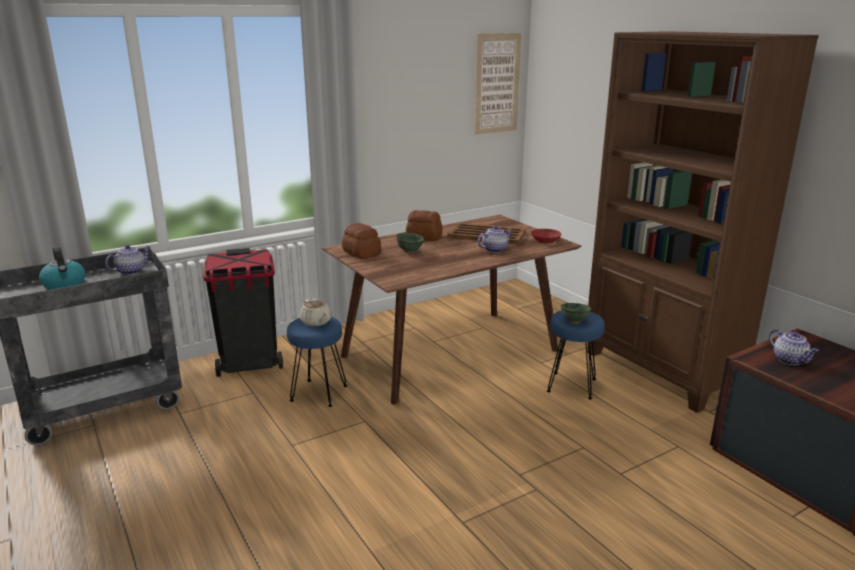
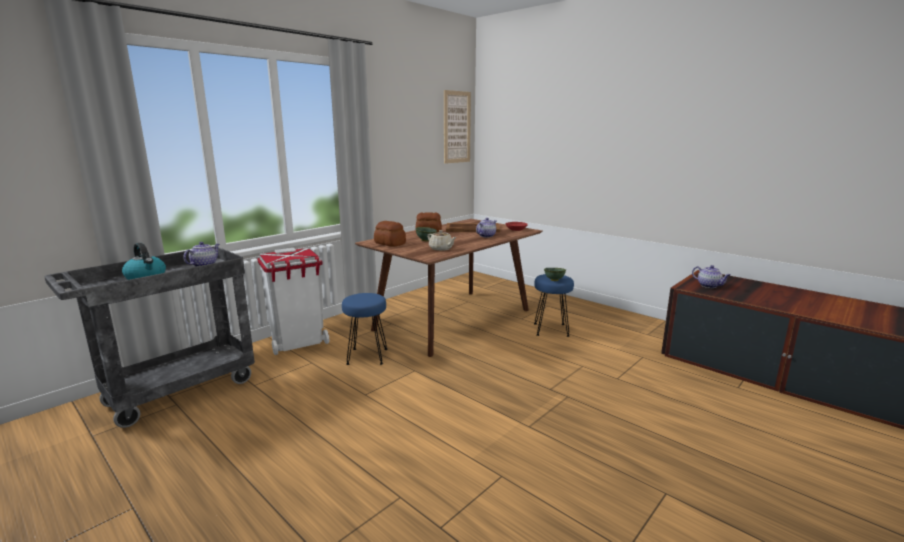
camera: 15 degrees left, 5 degrees down
(250, 364) = (298, 343): black trash can -> white trash can
(316, 322) = (365, 297): beige teapot -> beige teapot (441, 249)
(661, 372) = (603, 316): brown bookcase -> none

